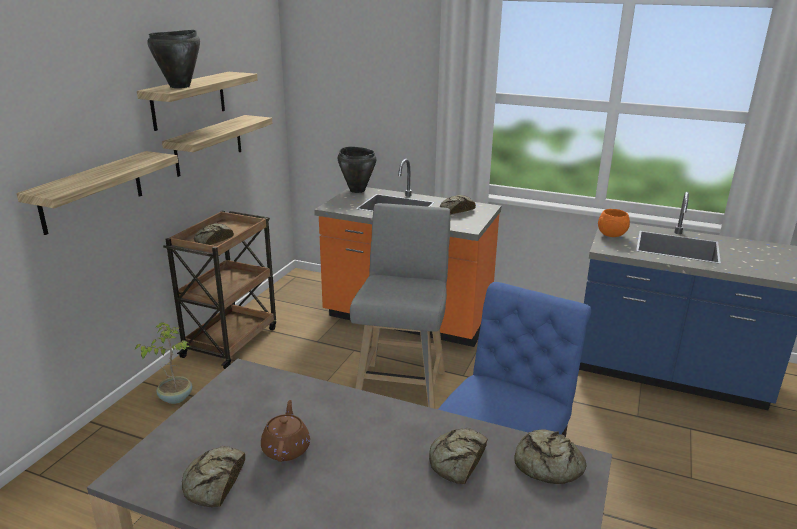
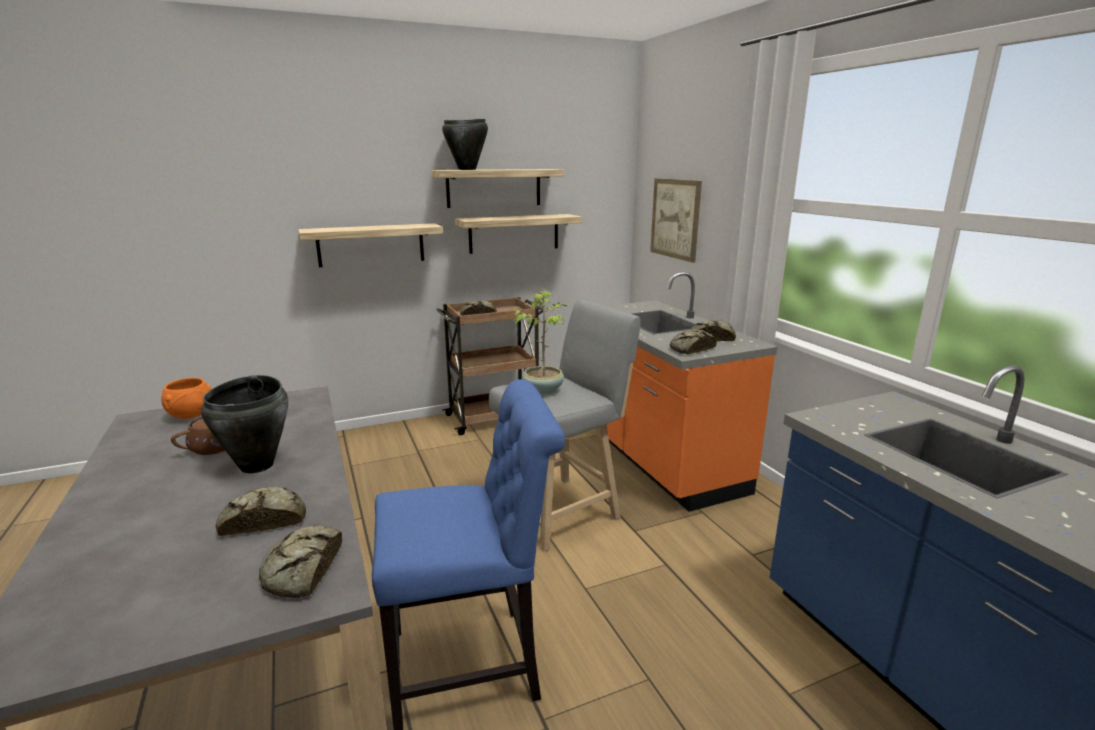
camera: 45 degrees right, 5 degrees down
(175, 397) = (403, 438): potted plant -> potted plant (543, 389)
(214, 482) = (148, 444): bread -> bread (690, 349)
(350, 108) = (675, 218): none -> picture
(357, 190) = (649, 304): black cooking pot -> black cooking pot (258, 465)
(611, 235) = (864, 409): orange bowl -> orange bowl (192, 416)

